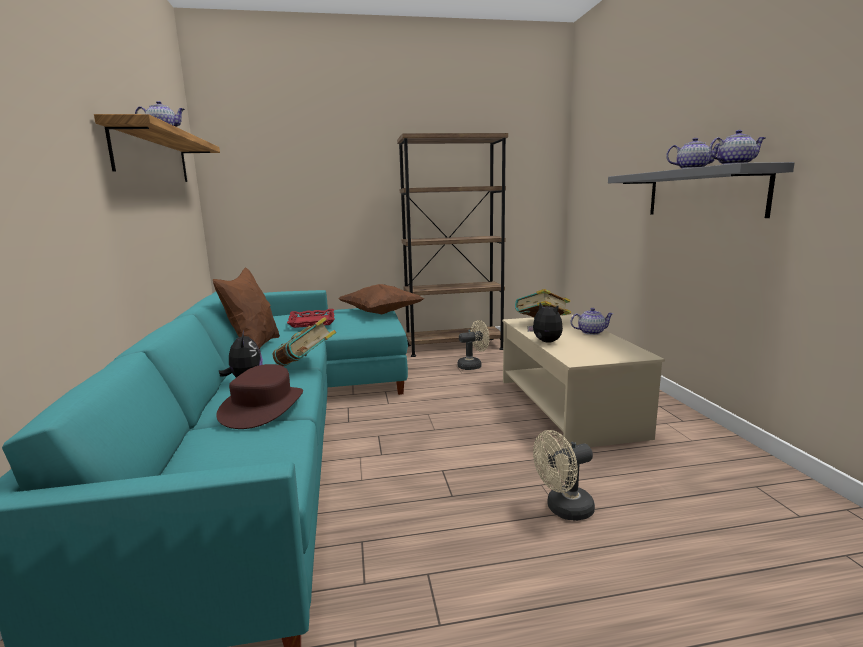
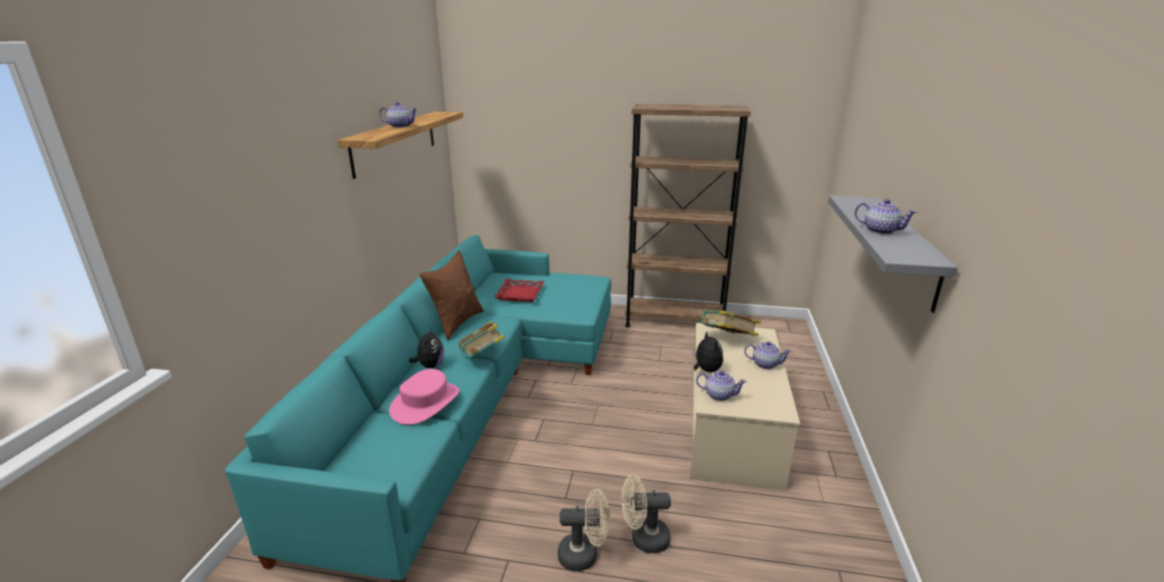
camera: 20 degrees right, 10 degrees up
(263, 407) = (425, 403): brown hat -> pink hat
(381, 313) = (589, 289): brown pillow -> none
(473, 366) = (677, 352): beige fan -> beige fan (584, 555)
(734, 164) = (901, 250): teapot -> teapot (719, 395)

